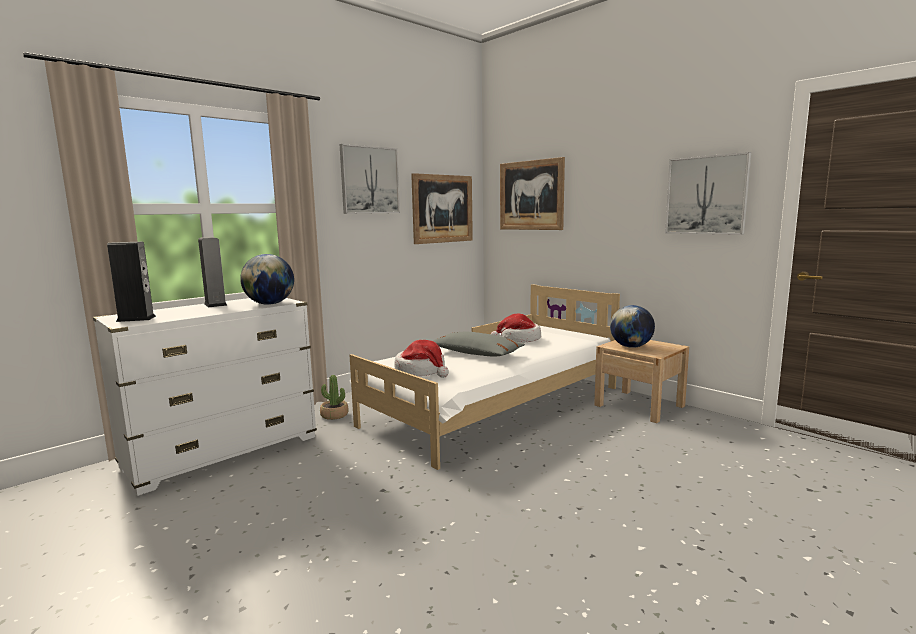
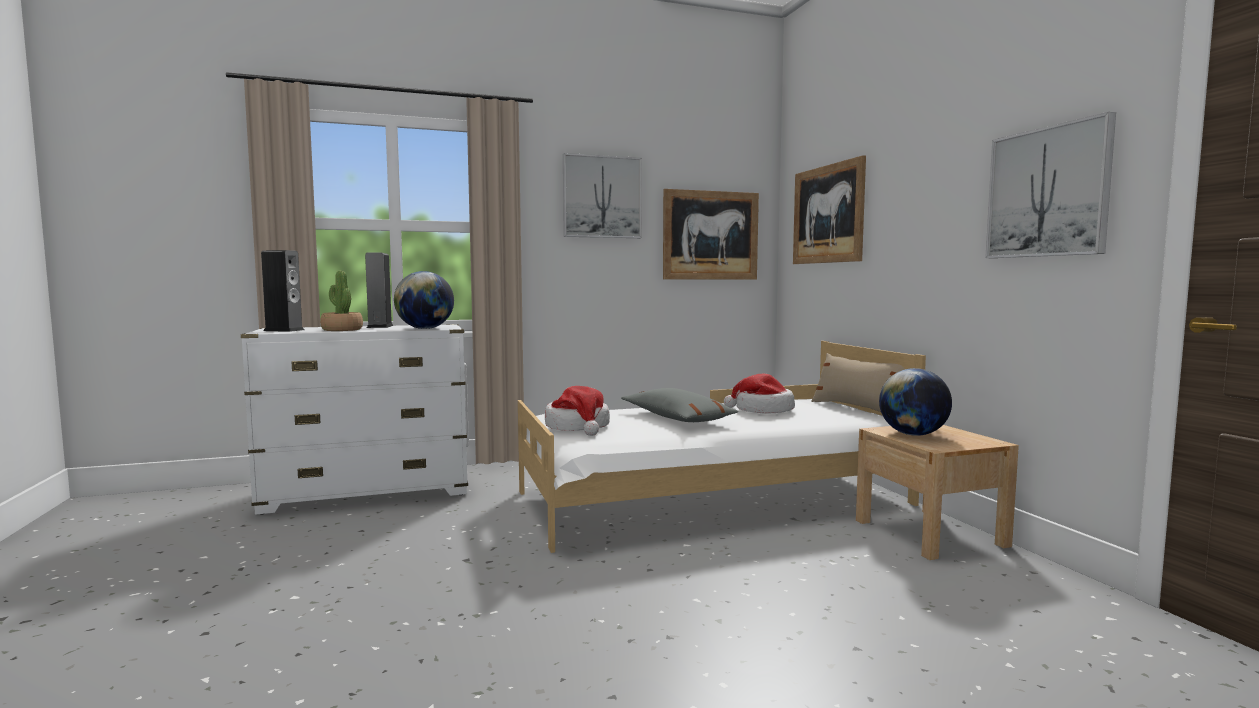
camera: 25 degrees right, 5 degrees down
(334, 415) = (514, 477): potted plant -> potted plant (342, 330)
(570, 331) = (859, 409): none -> beige pillow

